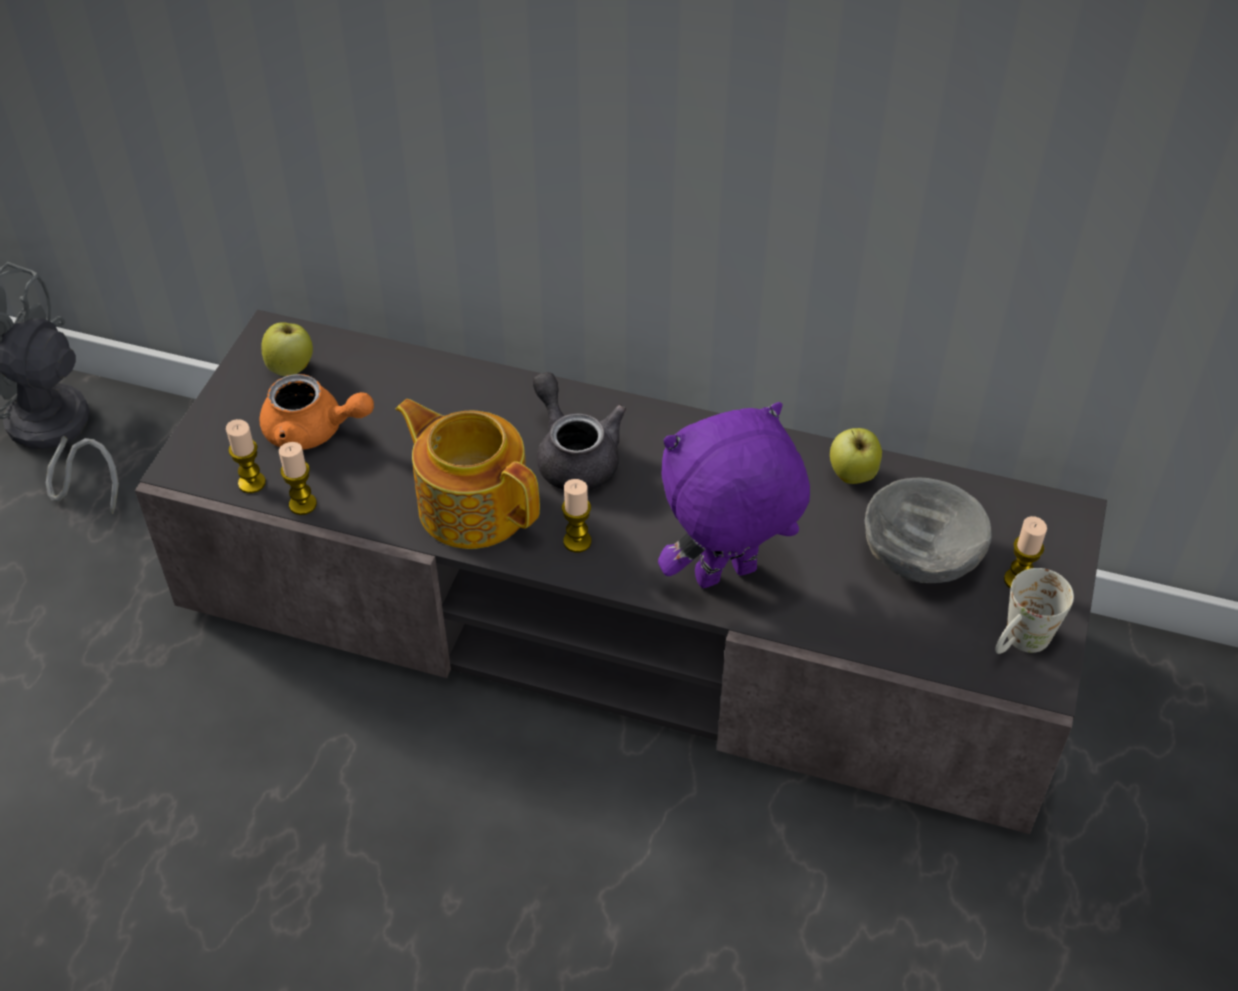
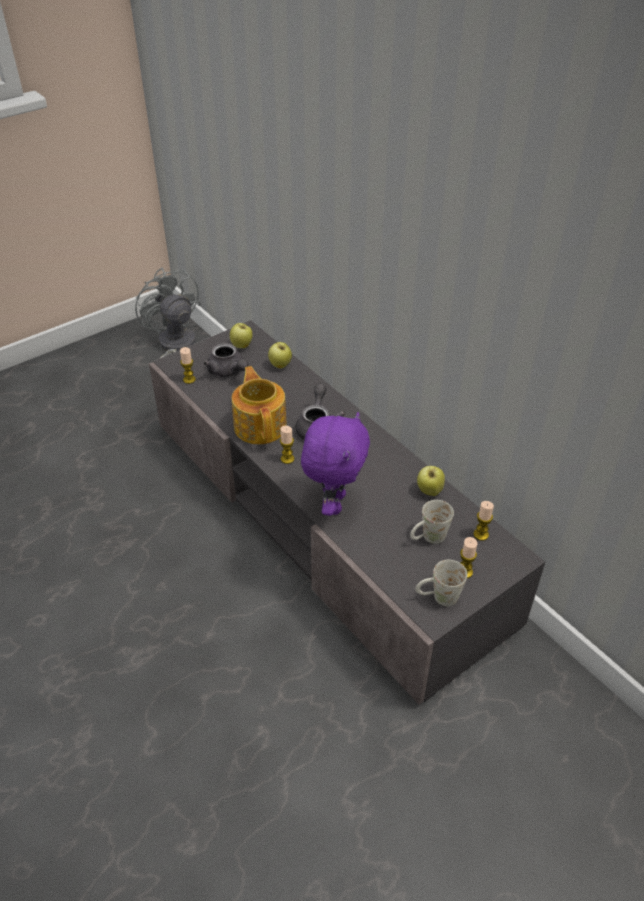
camera: 35 degrees right, 5 degrees down
(303, 504) = (199, 395): candle -> candle (481, 534)
(314, 431) = (228, 372): orange teapot -> grey teapot
(400, 374) = (280, 366): none -> apple
(726, 577) = (333, 503): purple plush toy -> purple plush toy turned 90 degrees clockwise
(920, 556) = (428, 538): grey bowl -> white mug

